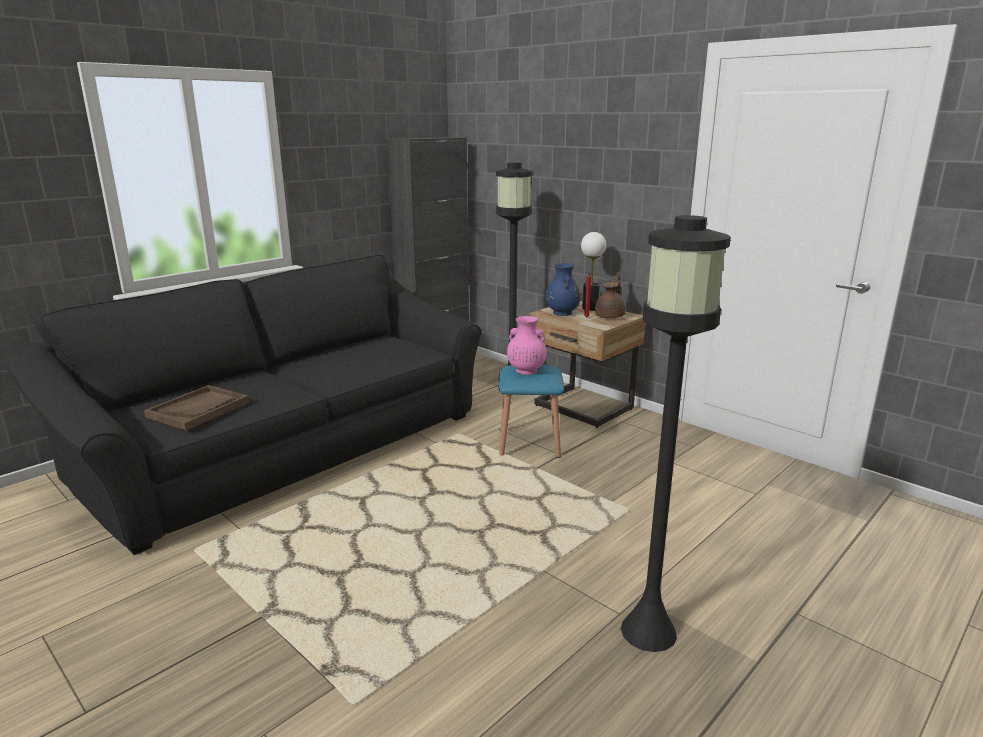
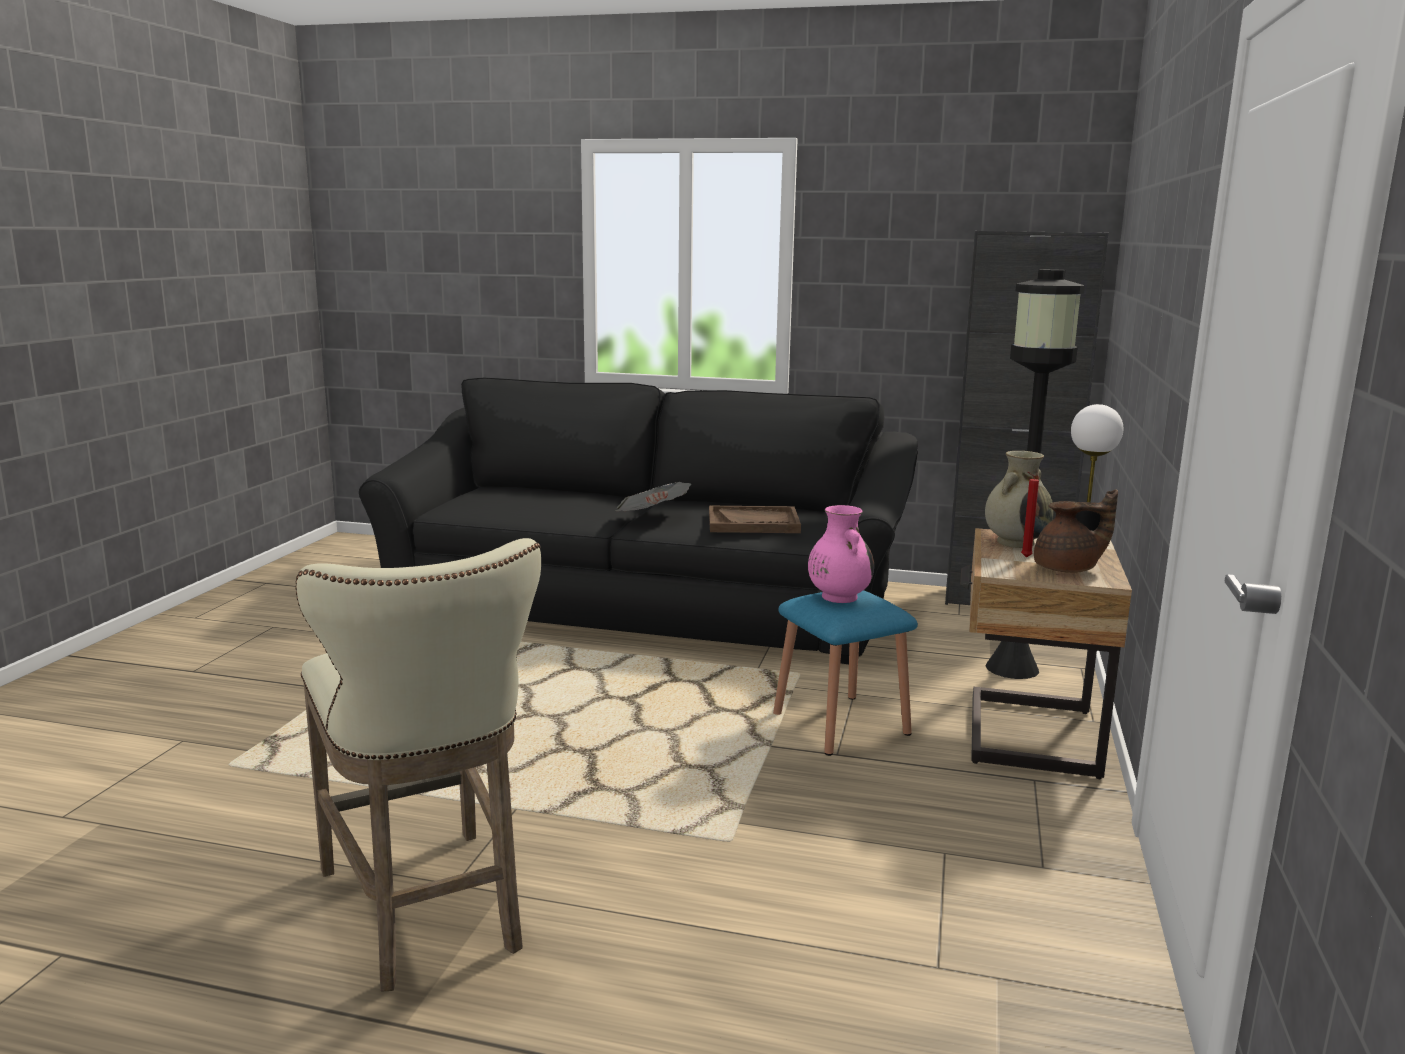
camera: 60 degrees right, 5 degrees down
(198, 409) = (505, 503): brown tray -> brown tray (753, 523)
(321, 375) = (652, 518): none -> newspaper
(562, 313) = (1016, 542): blue vase -> beige vase
(649, 632) = (426, 915): black floor lamp -> beige stool

